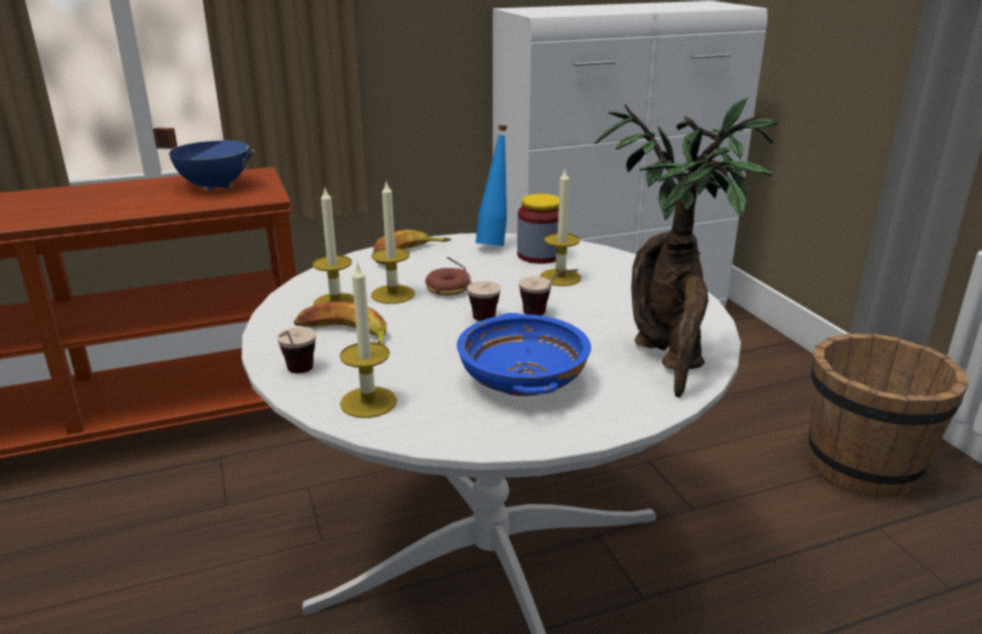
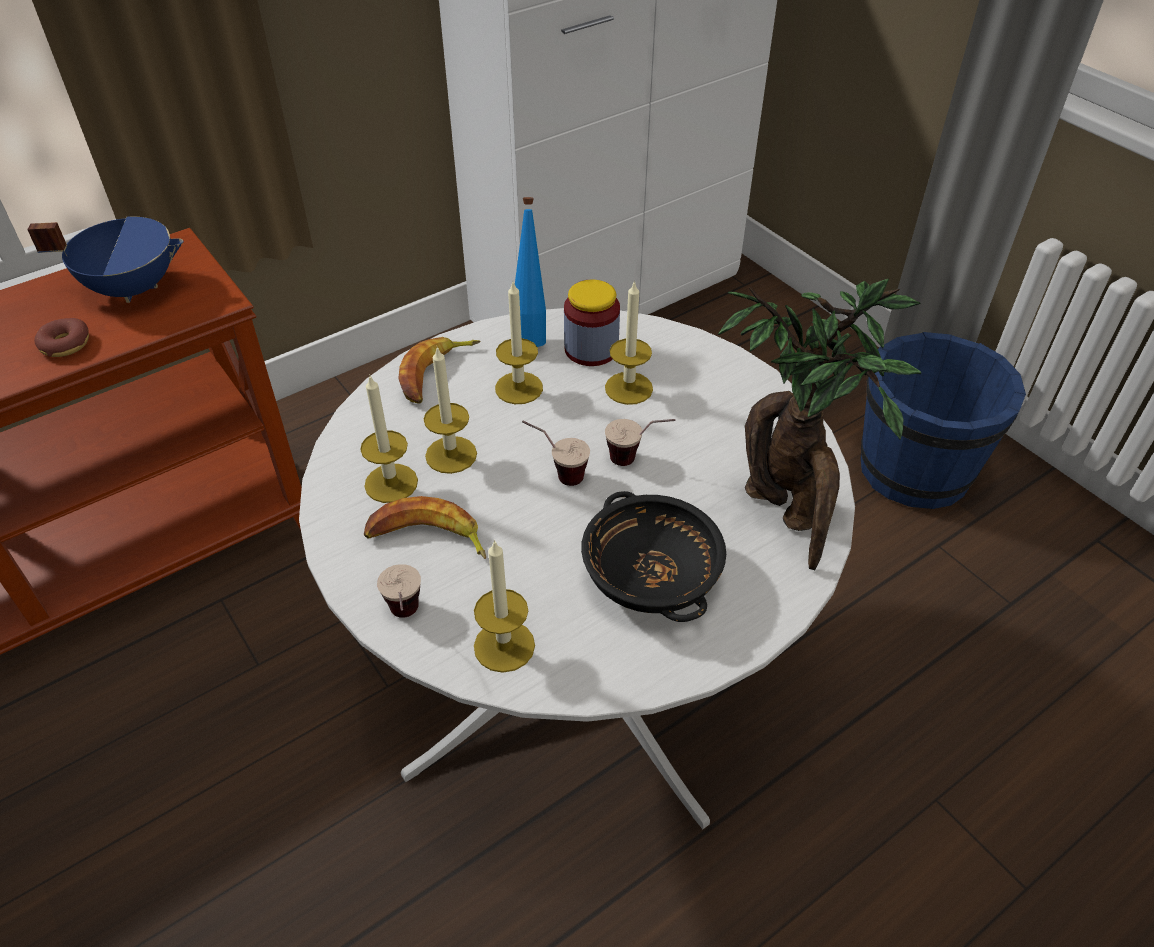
camera: 15 degrees left, 20 degrees up
(448, 289) = (510, 433): donut -> donut (65, 345)
(469, 268) = (519, 388): none -> candle
(521, 380) = (649, 575): blue bowl -> black bowl
(862, 465) = (914, 469): brown bucket -> blue bucket

